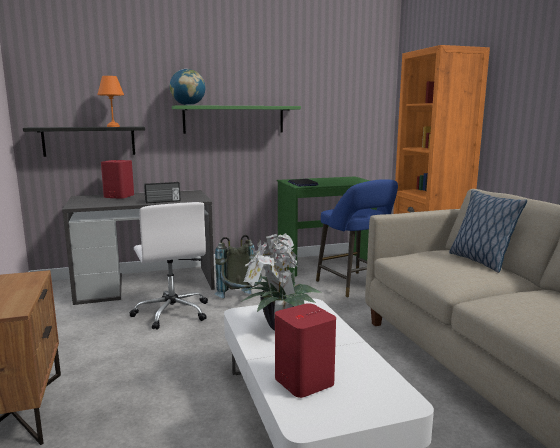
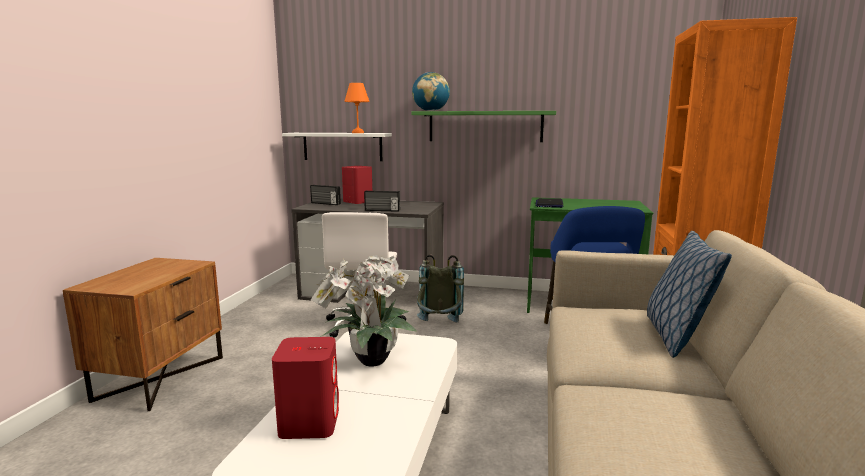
camera: 30 degrees right, 0 degrees up
(88, 201) = (325, 203): none -> radio
(89, 141) = (342, 146): black shelf -> white shelf

